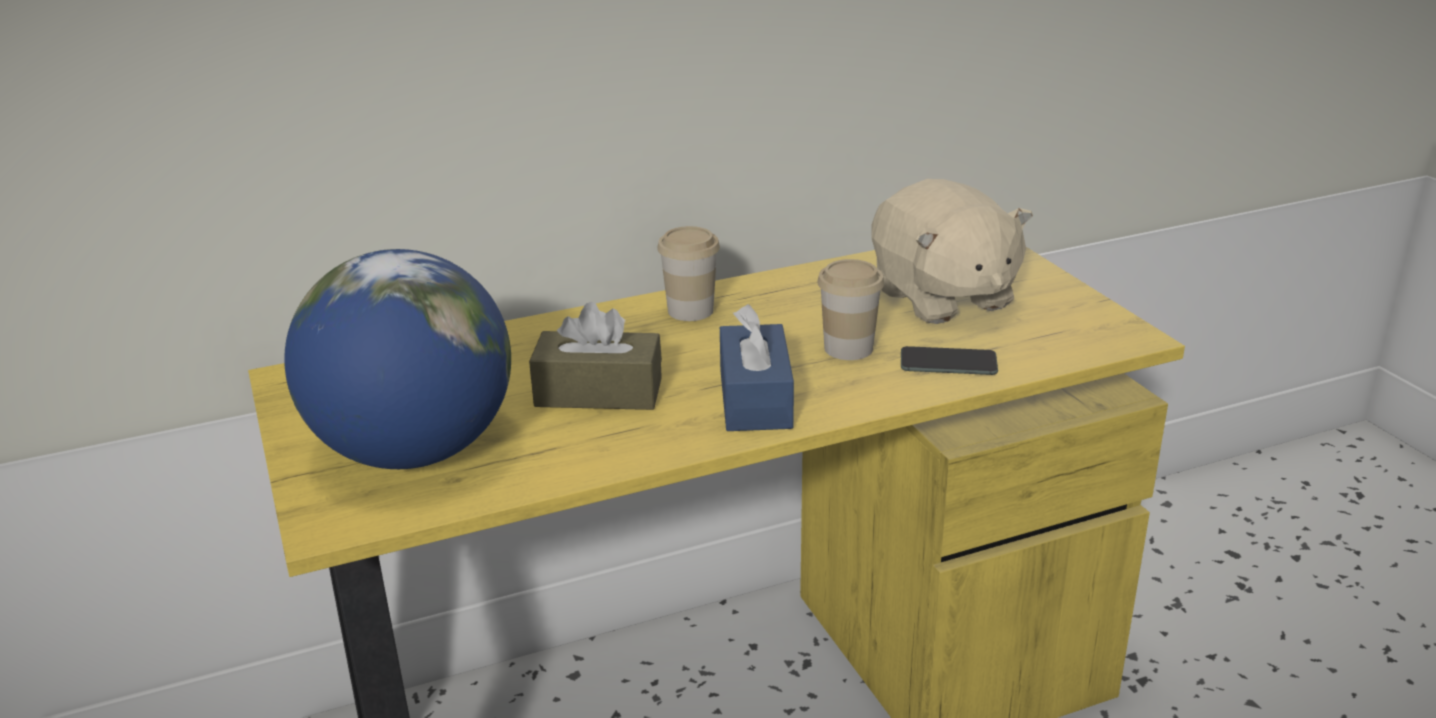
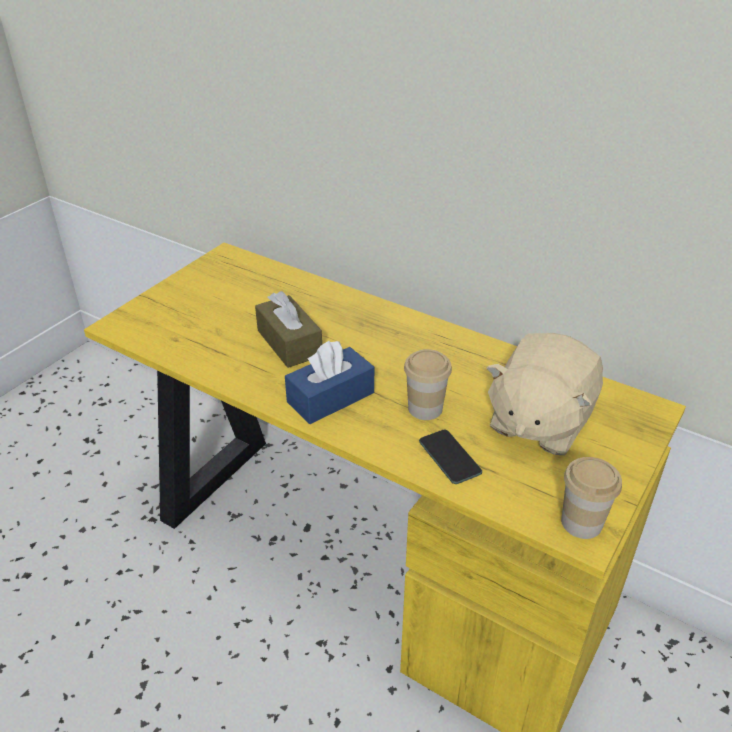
camera: 55 degrees right, 10 degrees up
(414, 452) = (190, 317): globe -> none
(690, 310) = (409, 332): cup -> cup (581, 523)

